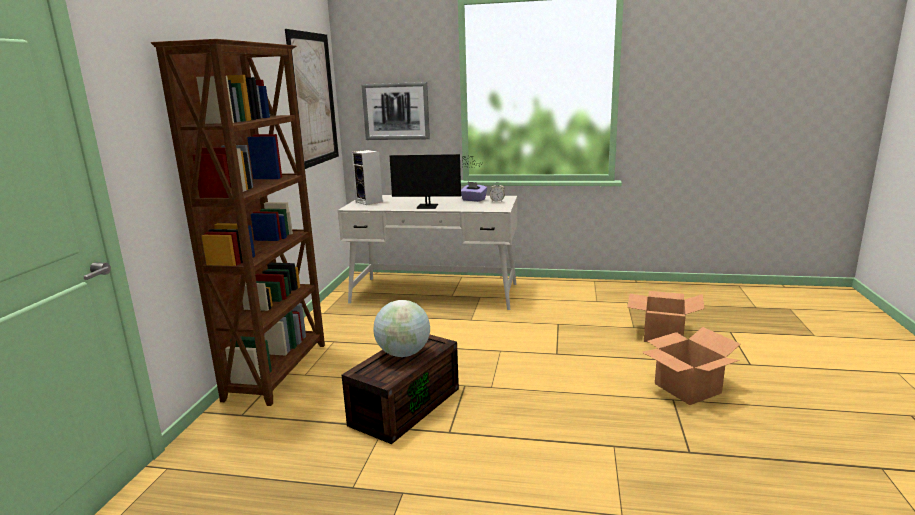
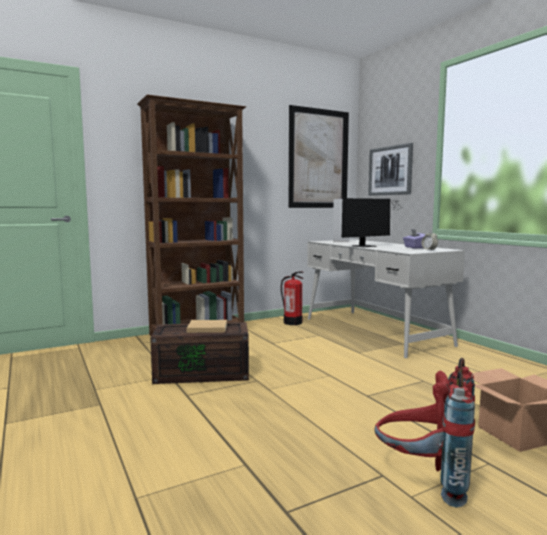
camera: 50 degrees right, 10 degrees down
(344, 313) = (292, 322): none -> fire extinguisher
(403, 354) = (206, 328): globe -> beige book
(430, 206) = (367, 246): monitor -> monitor turned 90 degrees counterclockwise
(688, 389) = (423, 479): cardboard box -> red backpack

